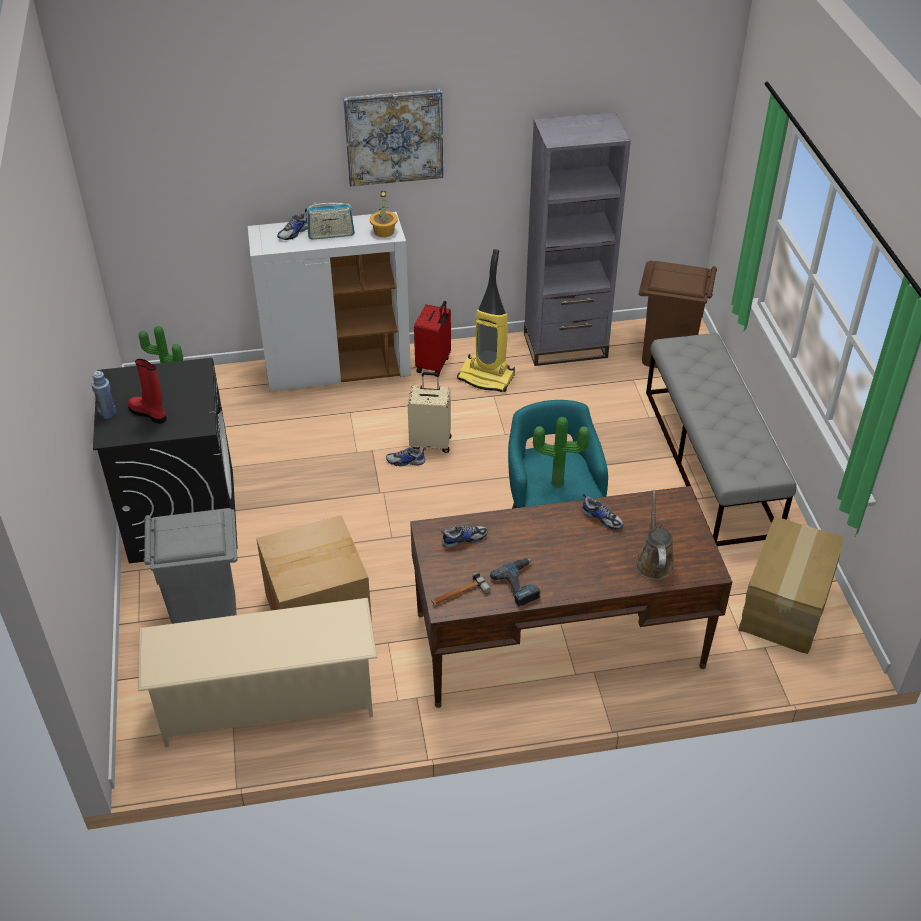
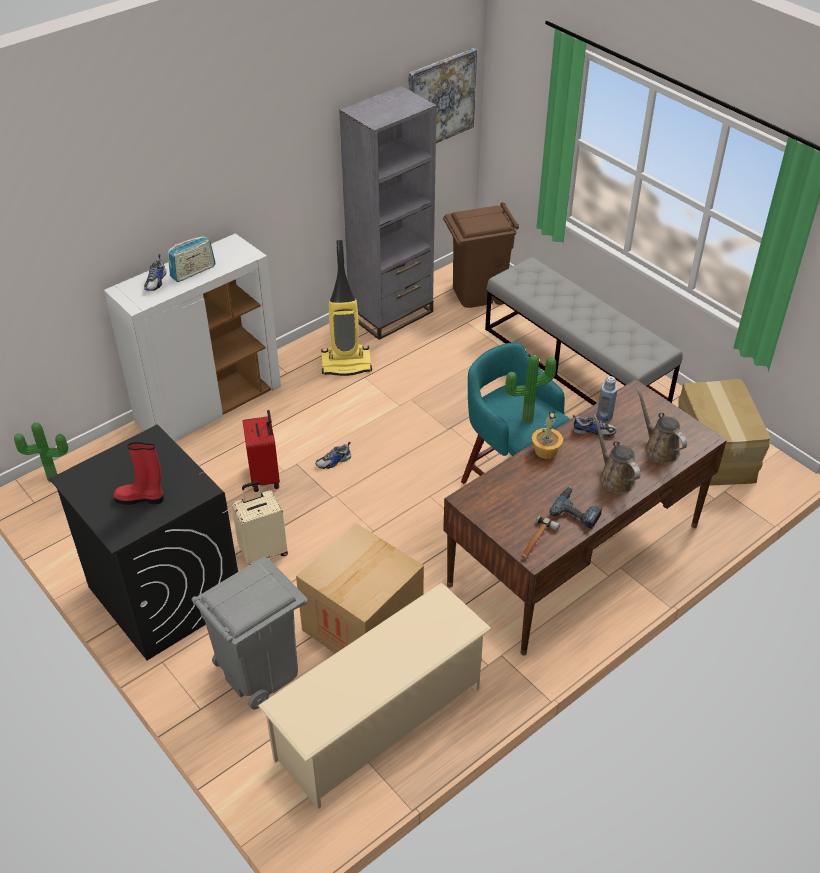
camera: 30 degrees left, 0 degrees up
(107, 413) = (98, 514): blue bottle -> blue bottle (604, 416)
(384, 231) = (240, 253): potted plant -> potted plant (545, 450)
(394, 137) = (224, 160): picture -> picture (440, 100)
(431, 442) = (342, 437): beige suitcase -> beige suitcase (263, 551)
(434, 365) = (292, 370): red suitcase -> red suitcase (266, 477)
(463, 539) = (501, 494): shoe -> none
(584, 569) = (614, 477): none -> brown watering can

